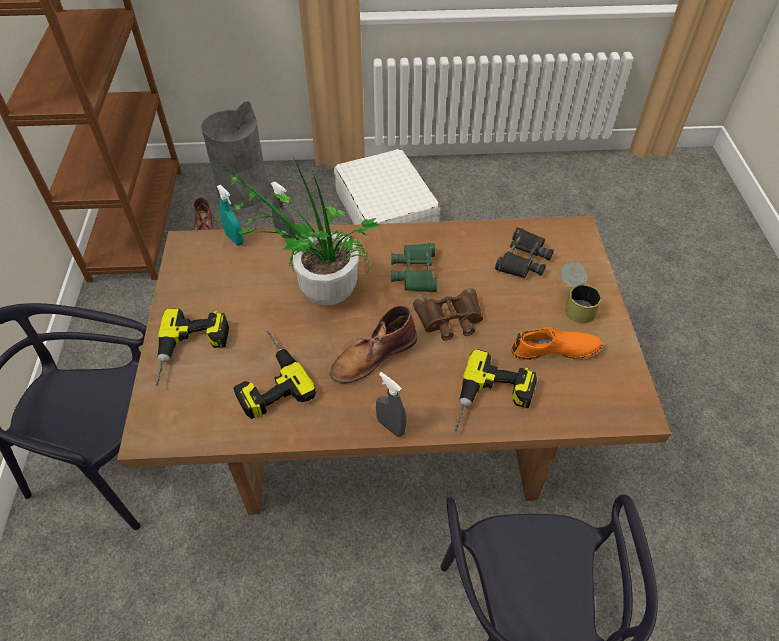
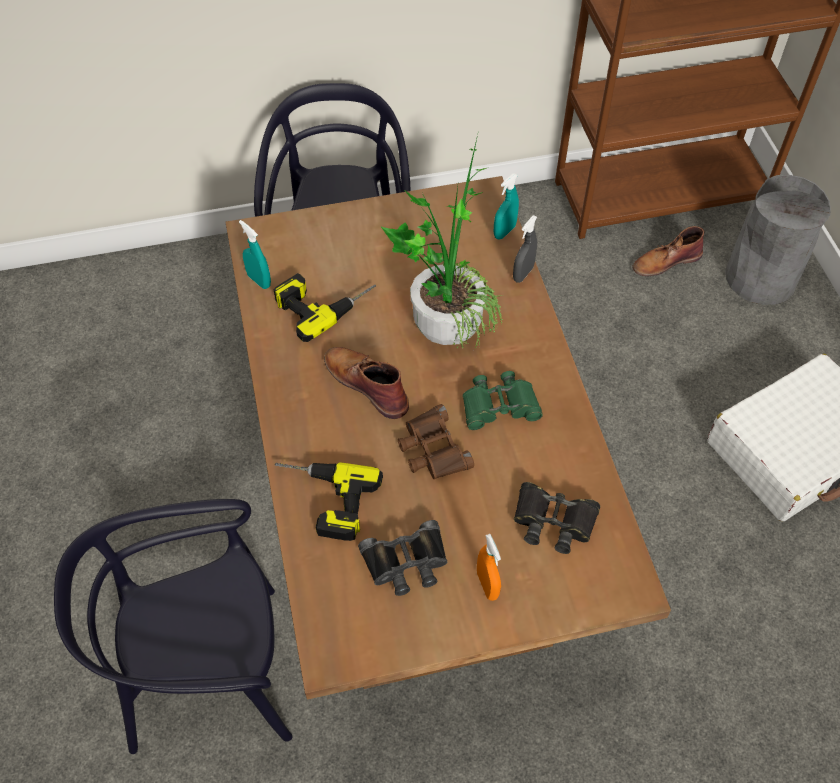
camera: 80 degrees right, 5 degrees up
(192, 351) = (346, 237): power drill -> none
(219, 432) = (259, 281): none -> turquoise spray bottle
(390, 427) = (280, 412): grey spray bottle -> none
(555, 350) = (406, 563): orange shoe -> black binoculars
(575, 304) = (487, 585): can -> orange spray bottle

